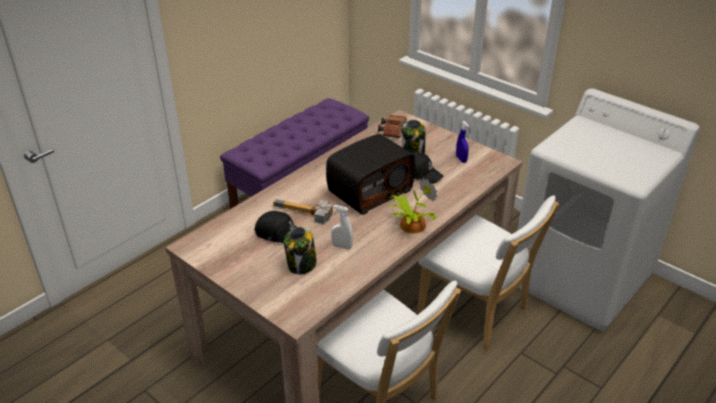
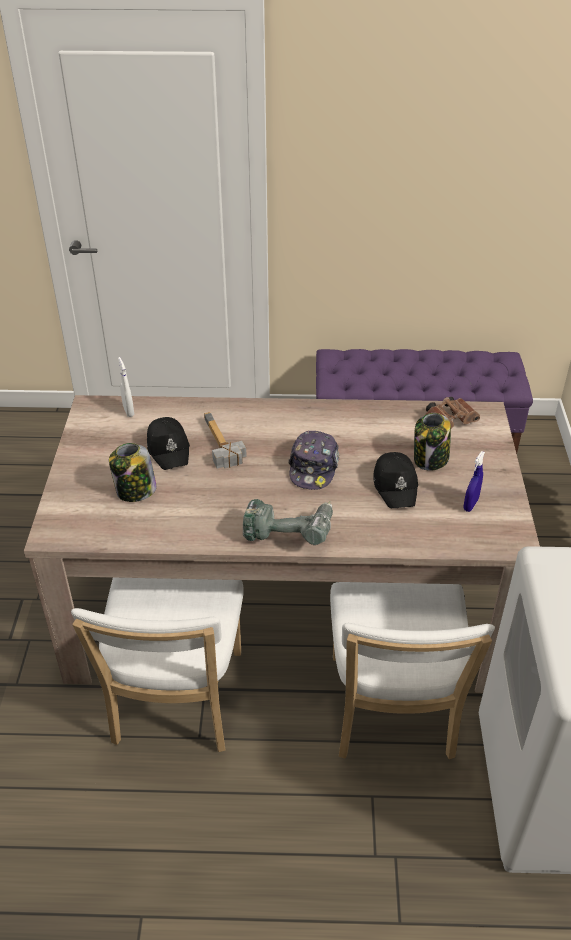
camera: 50 degrees right, 5 degrees up
(342, 246) = (194, 502): white spray bottle -> white spray bottle (128, 411)
(370, 191) = (313, 467): radio -> cap
(410, 225) = (289, 532): potted plant -> power drill

